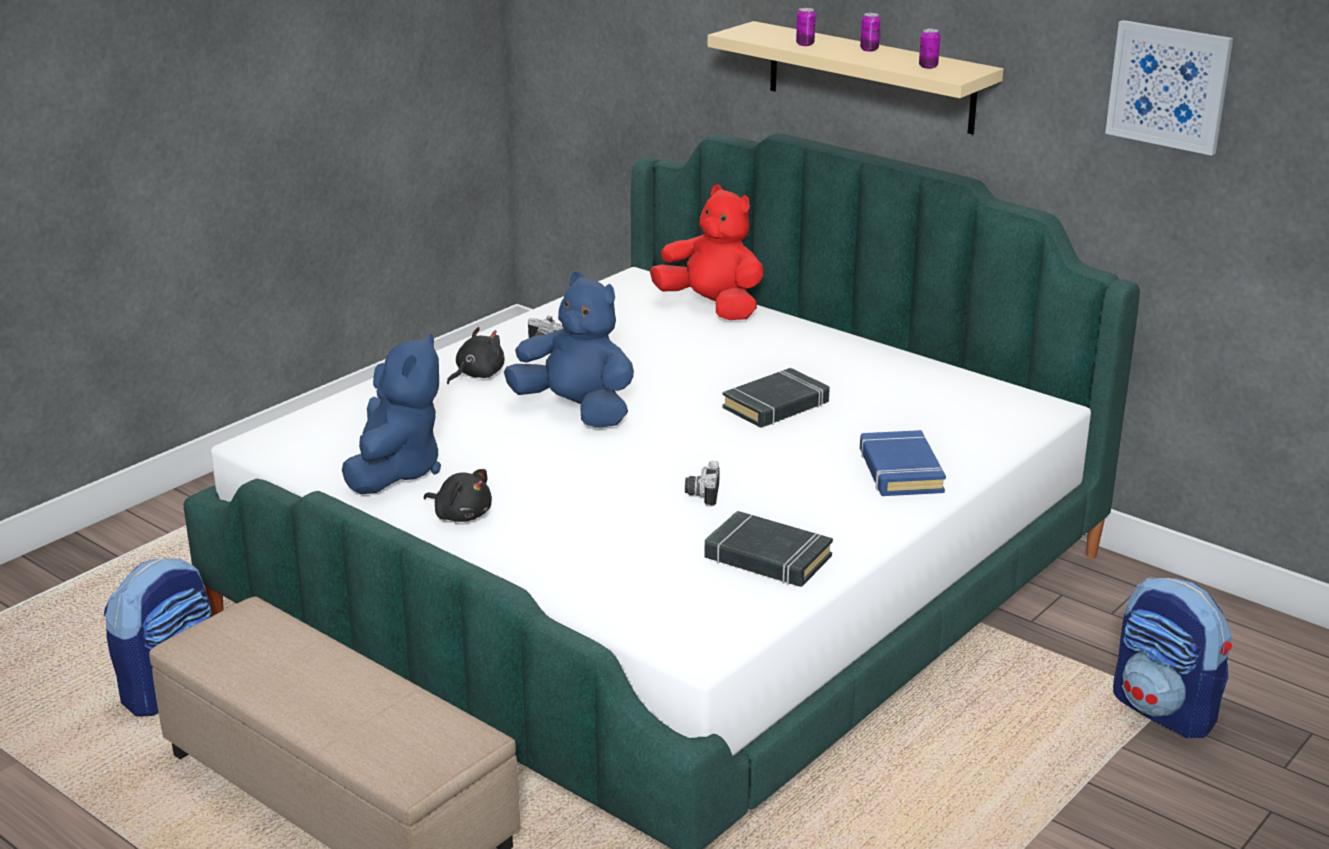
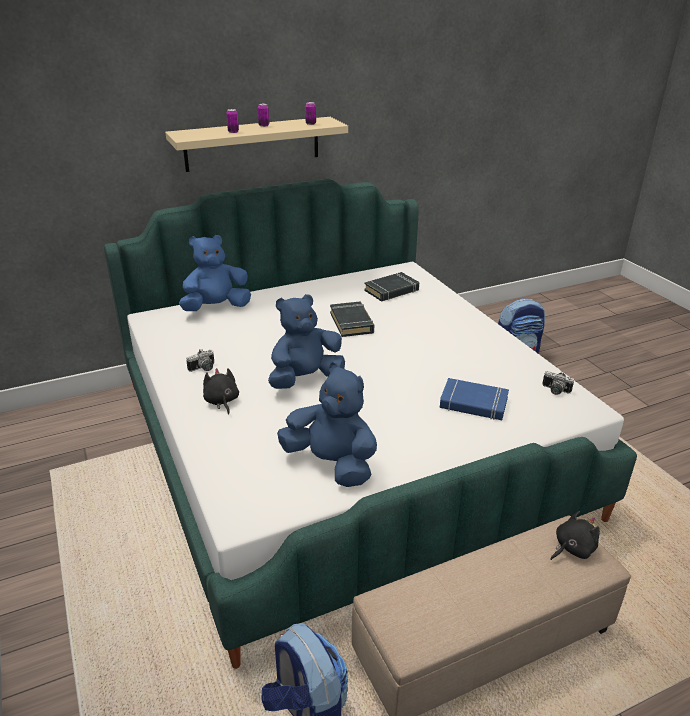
camera: 65 degrees left, 5 degrees up
(461, 515) = (409, 450): black plush toy -> black plush toy (572, 548)
(701, 494) = (433, 367): camera -> camera (555, 391)
(712, 307) = (216, 307): red plush toy -> blue plush toy
(767, 558) = (509, 368): black book -> black book (392, 290)
(900, 471) = (443, 314): blue book -> blue book (473, 404)
(1169, 86) = (410, 102): picture -> none

